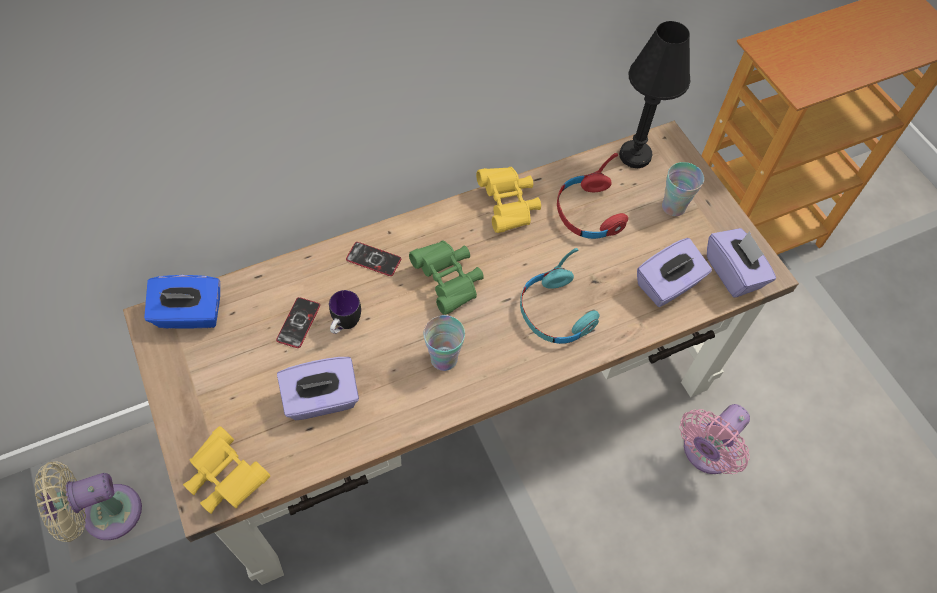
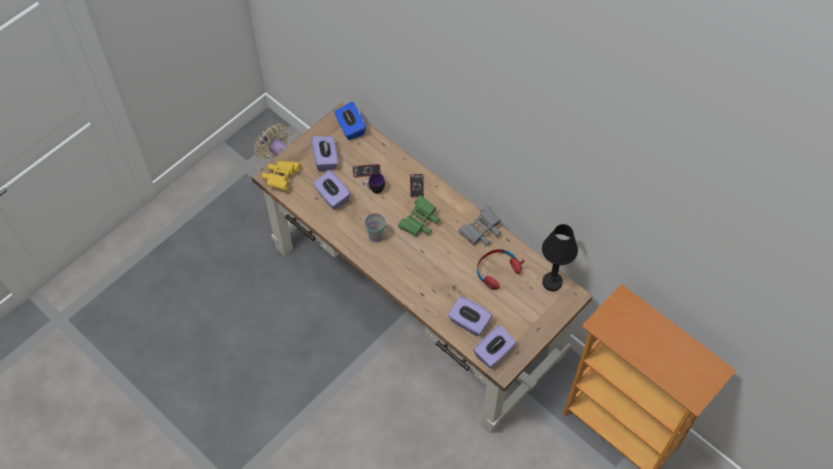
camera: 70 degrees right, 0 degrees up
(232, 381) = (325, 159): none -> purple tissue box
(508, 206) = (481, 232): yellow binoculars -> grey binoculars
(555, 313) = (425, 275): turquoise headphones -> none
(673, 207) = (524, 311): cup -> none
(705, 453) = (446, 443): pink fan -> none

